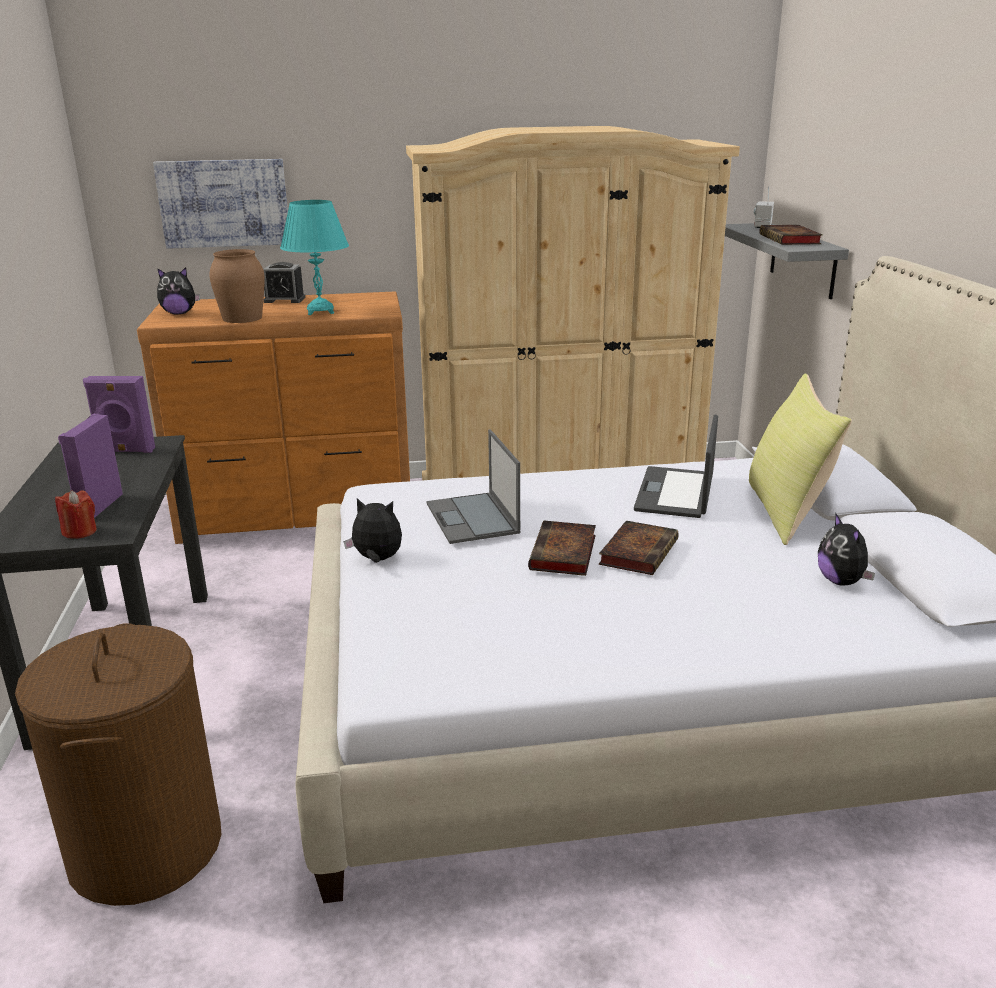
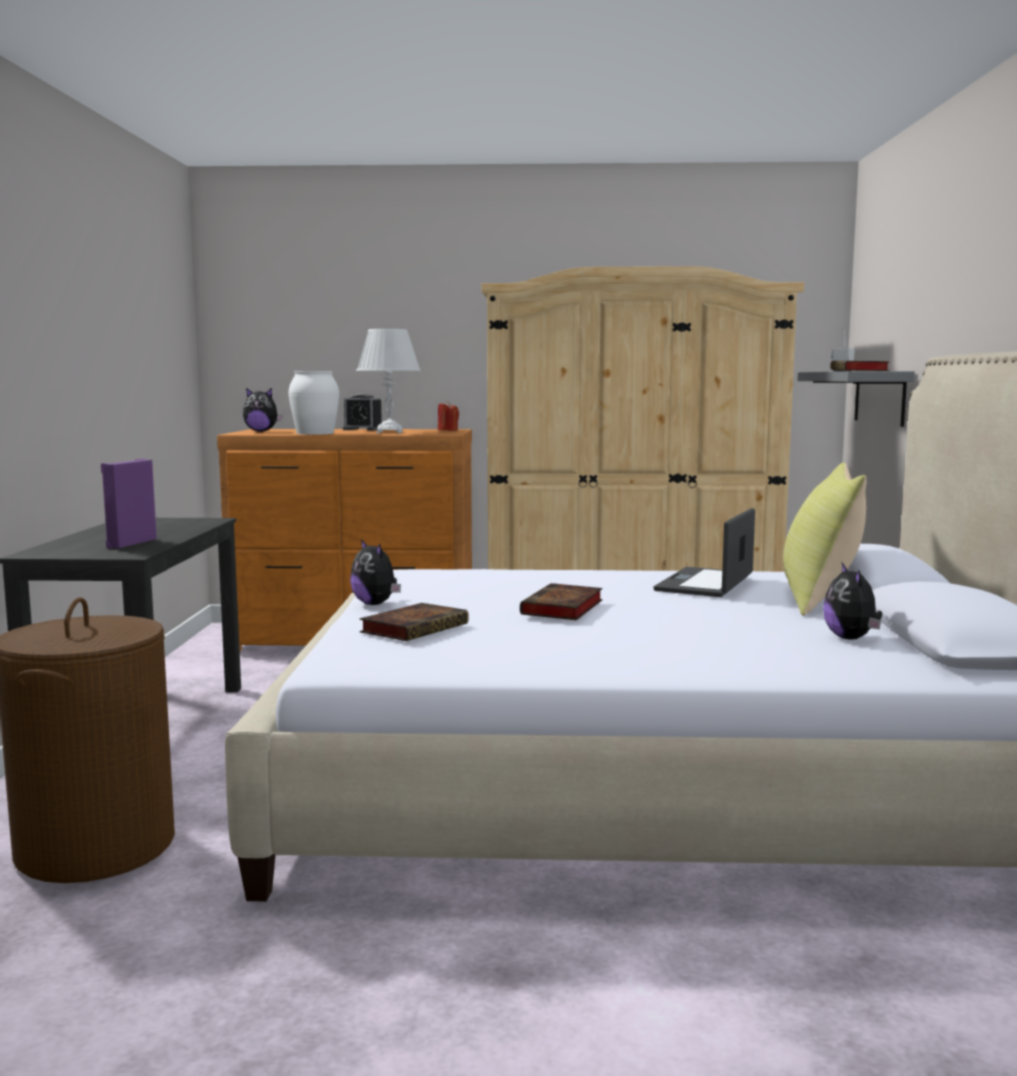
camera: 10 degrees right, 15 degrees down
(80, 532) = (104, 552): red candle -> red candle (448, 430)
(125, 451) = (177, 522): purple speaker -> none
(224, 203) = (318, 342): picture -> none
(242, 318) = (315, 433): brown vase -> white vase
(320, 311) = (389, 432): turquoise table lamp -> white table lamp
(377, 560) = (376, 604): plush toy -> plush toy turned 150 degrees counterclockwise
(473, 519) = (484, 585): laptop -> none
(638, 552) = (641, 611): book -> book (415, 628)

